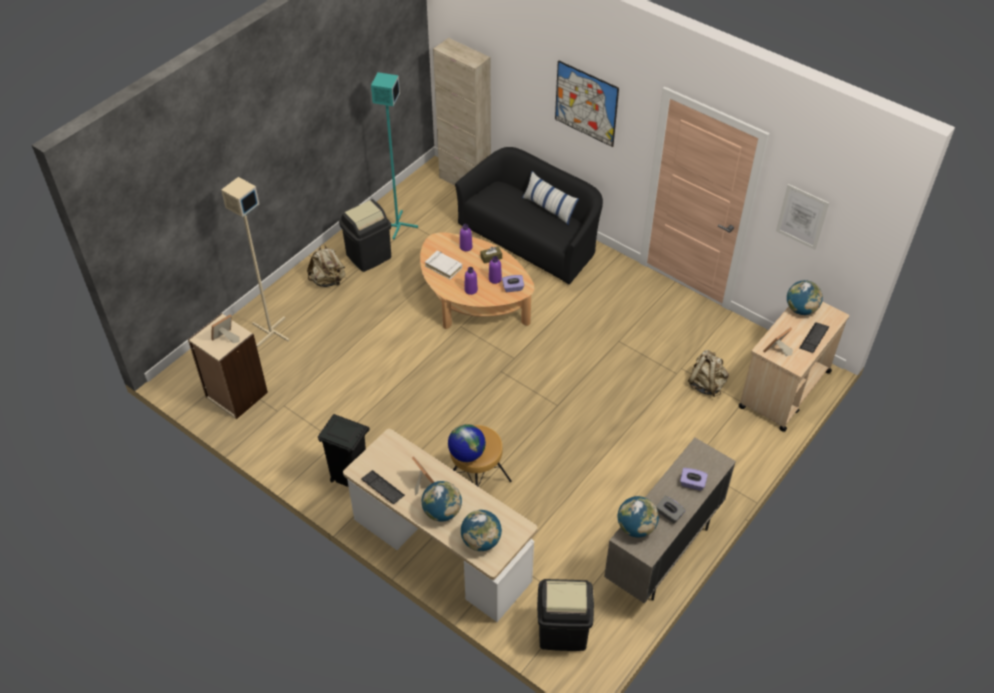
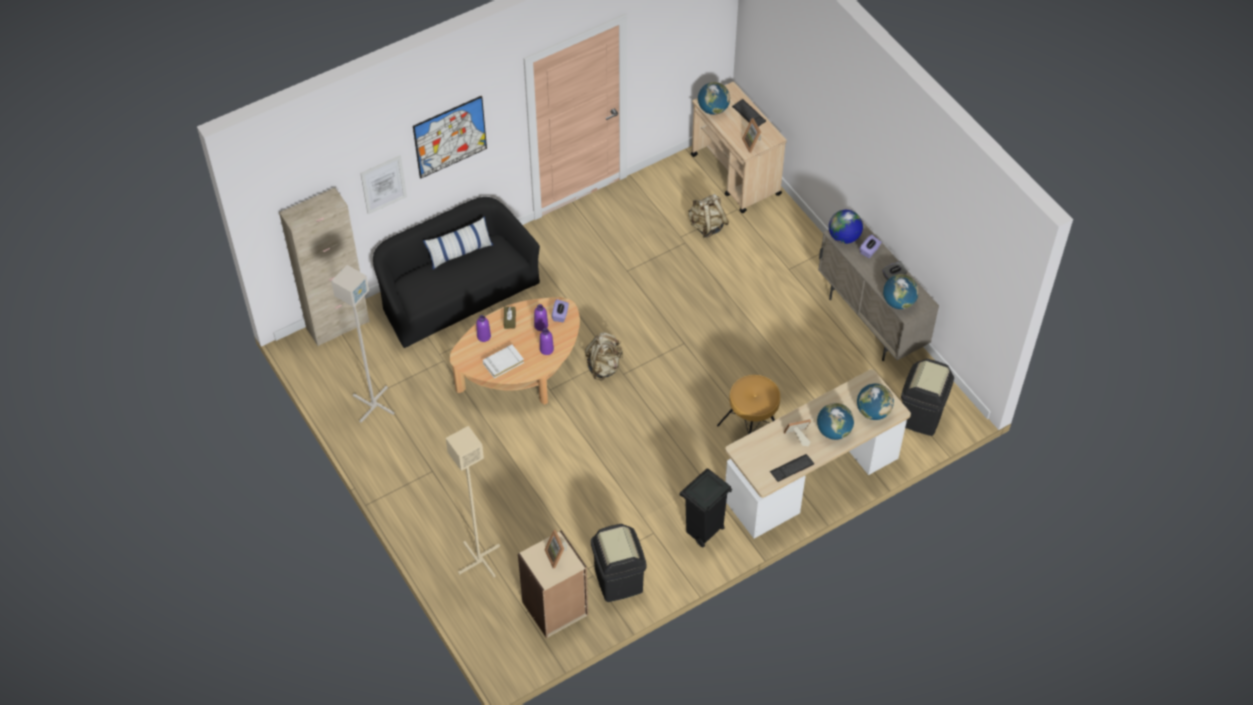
camera: 70 degrees left, 5 degrees up
(328, 280) = (427, 489): beige backpack -> beige backpack (604, 366)
(368, 256) = (408, 443): black trash can -> black trash can (618, 580)
(397, 225) = (373, 405): turquoise floor lamp -> grey floor lamp
(466, 454) = (763, 403): globe -> globe (844, 237)
(802, 216) = (669, 48): picture -> picture (383, 184)

